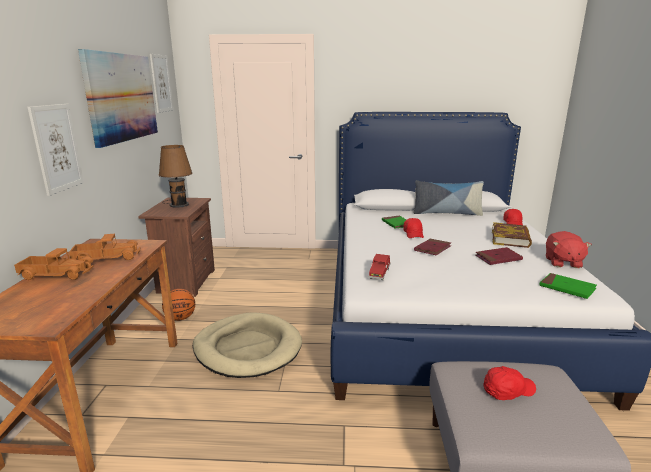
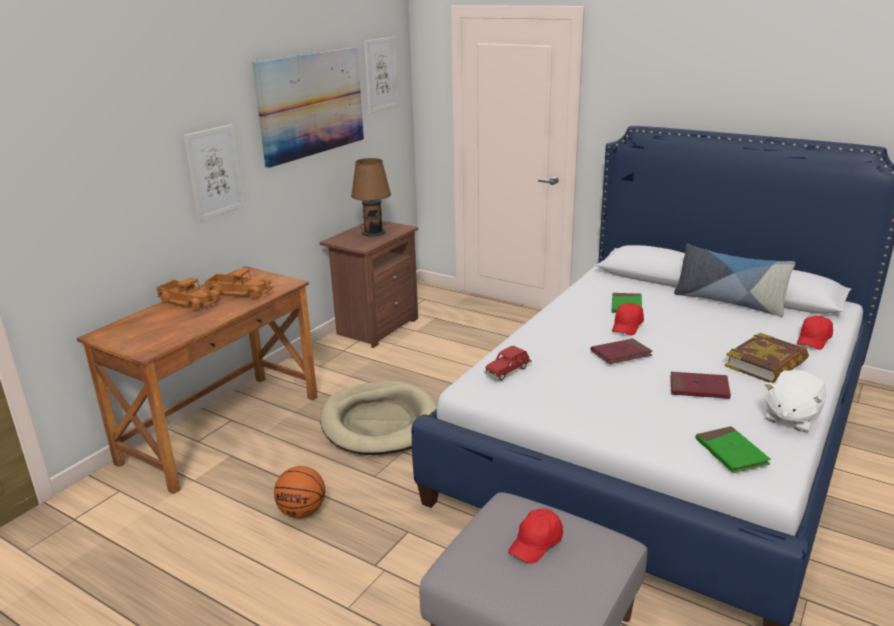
camera: 30 degrees right, 5 degrees up
(180, 318) = (340, 370): basketball -> basketball (302, 511)
(507, 390) = (536, 543): red cap -> red cap turned 120 degrees clockwise
(562, 262) = (790, 418): red plush toy -> white plush toy

